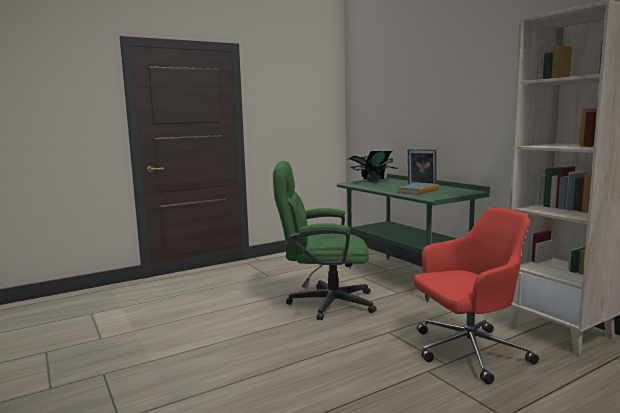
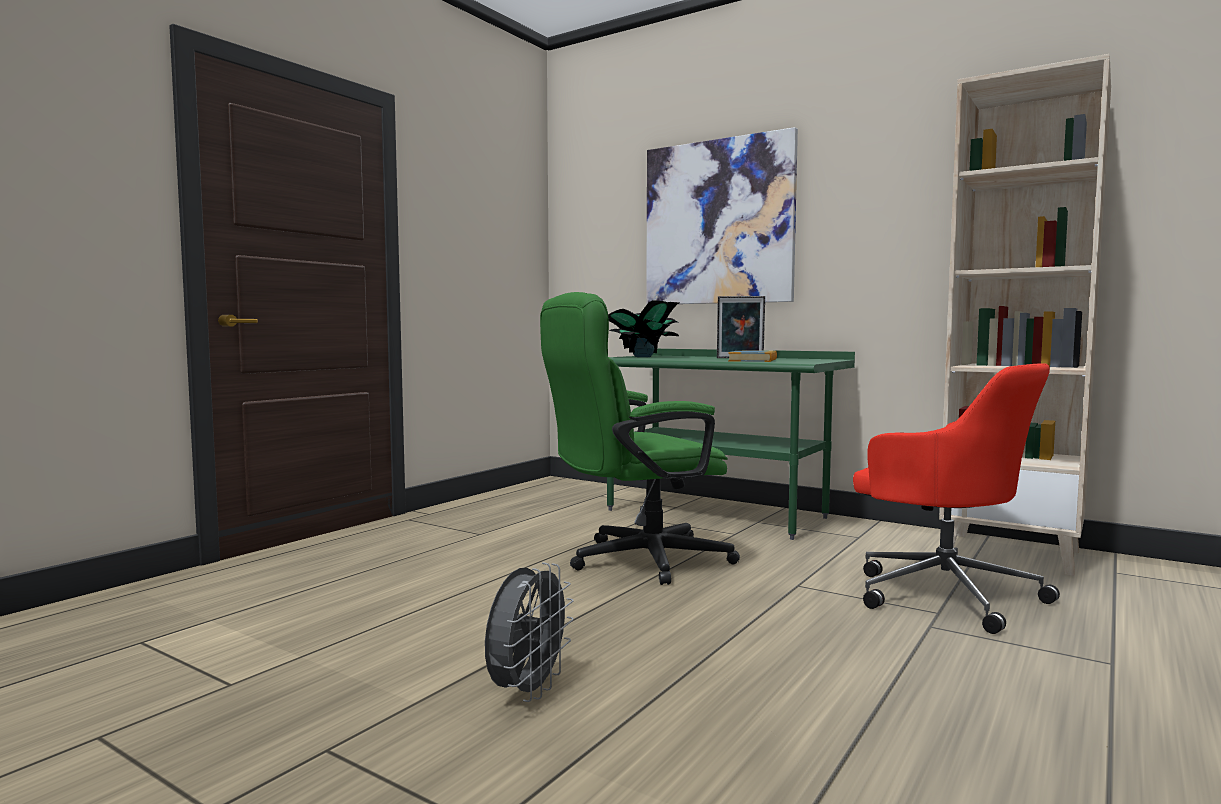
camera: 25 degrees left, 5 degrees down
(195, 365) = (527, 691): none -> grey fan
(422, 99) = (718, 222): none -> picture
(467, 352) = (942, 593): red office chair -> red office chair turned 90 degrees clockwise

